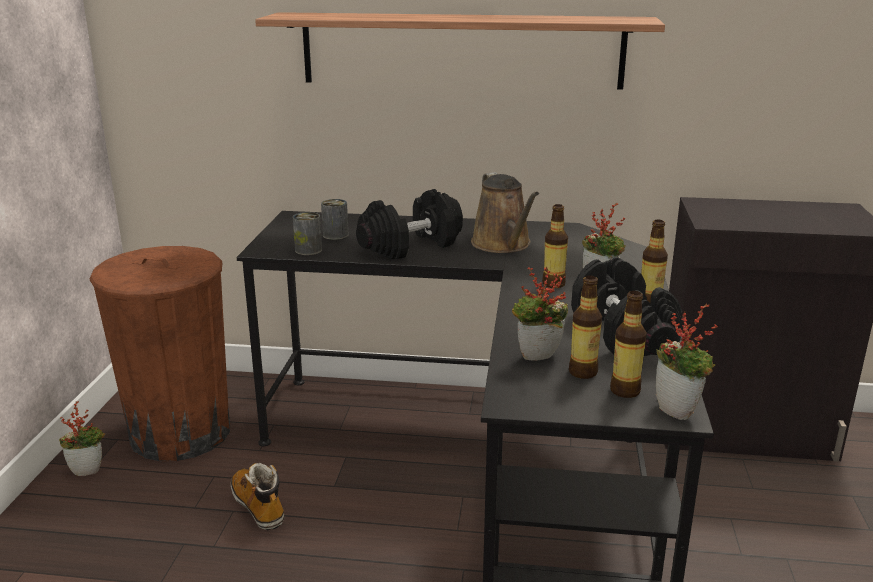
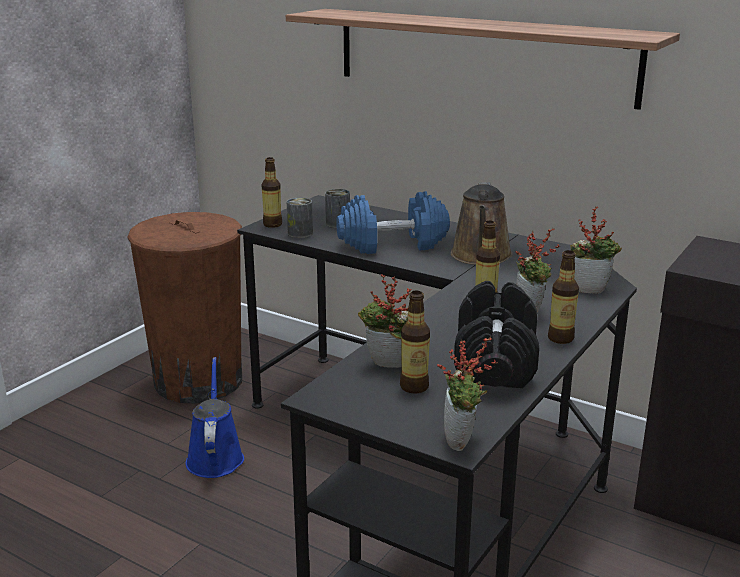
camera: 25 degrees right, 0 degrees up
(88, 470) = (112, 393): potted plant -> potted plant (590, 289)
(259, 506) = (215, 457): boot -> blue watering can
(411, 246) = (392, 244): black dumbbell -> blue dumbbell
(625, 391) = (433, 412): bottle -> bottle (272, 224)

